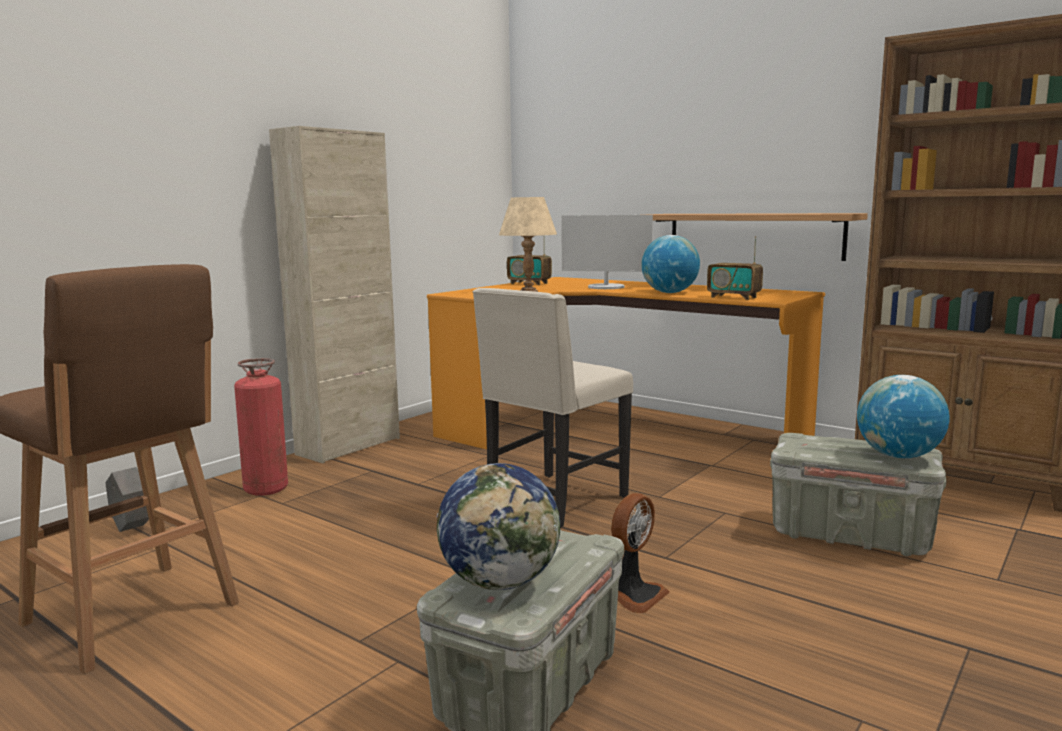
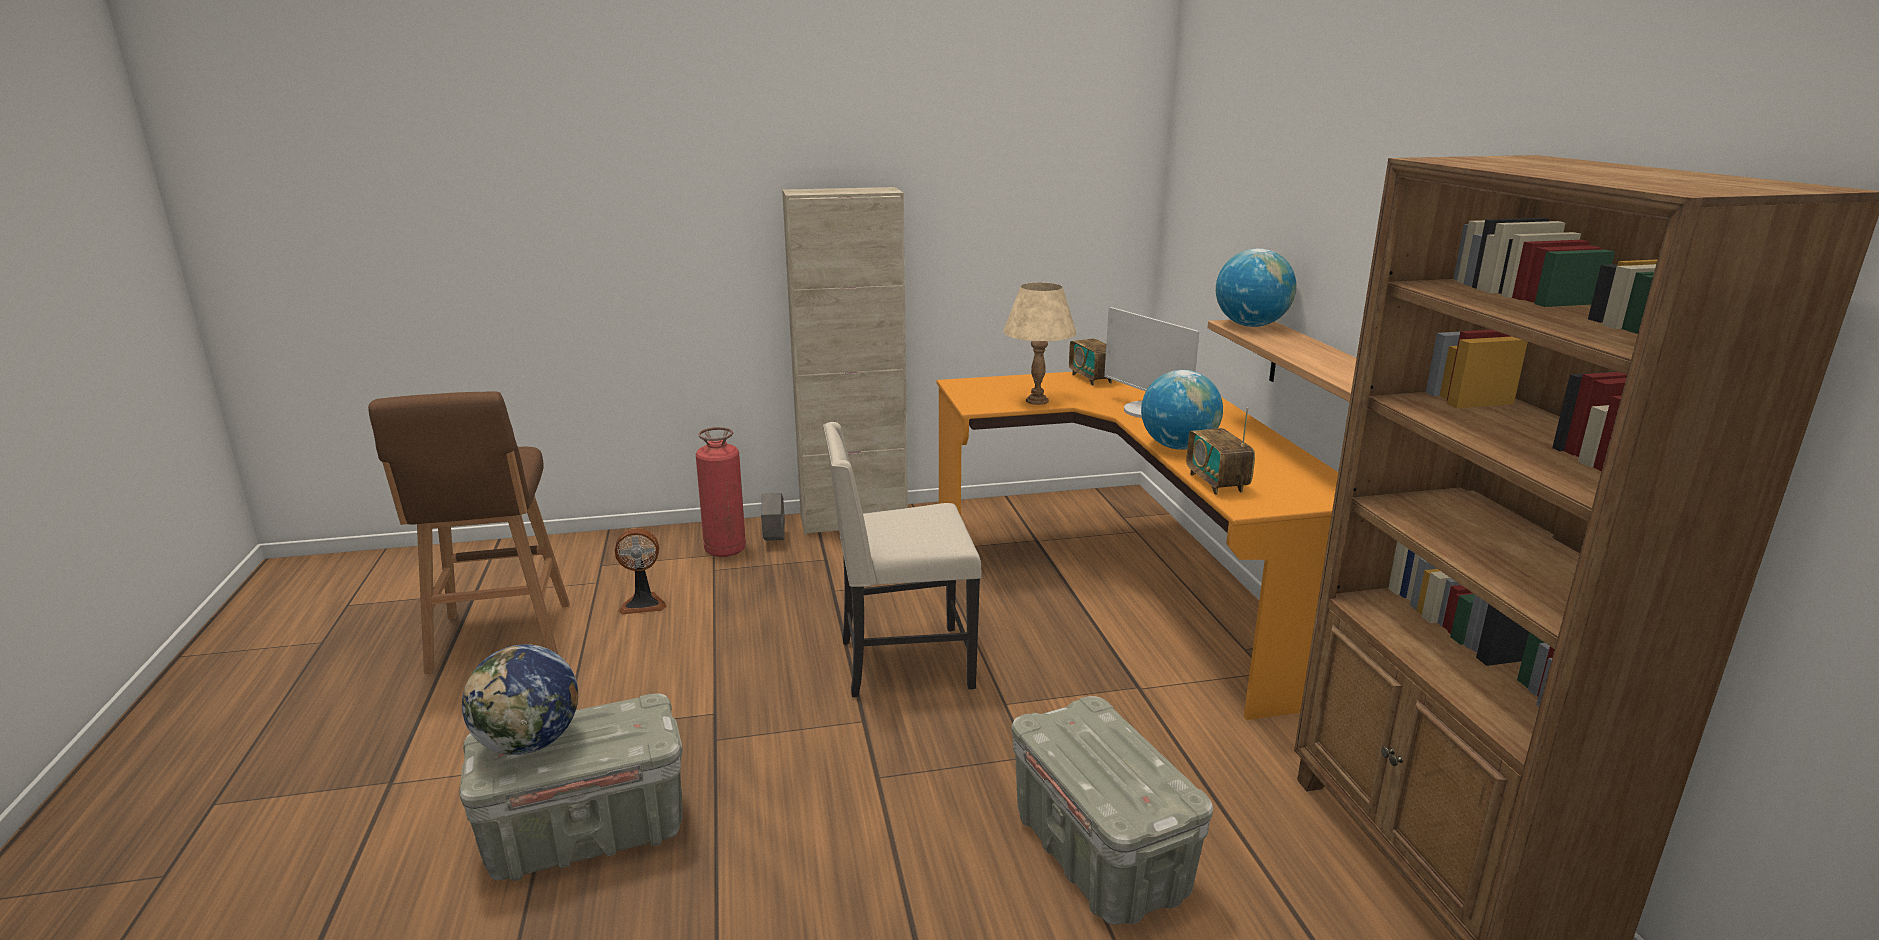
camera: 40 degrees right, 10 degrees up
(131, 528) = (600, 555): grey planter -> grey planter (774, 540)
(635, 595) = (783, 801): fan -> fan (643, 603)
(898, 456) = (1126, 791): globe -> globe (1251, 325)

